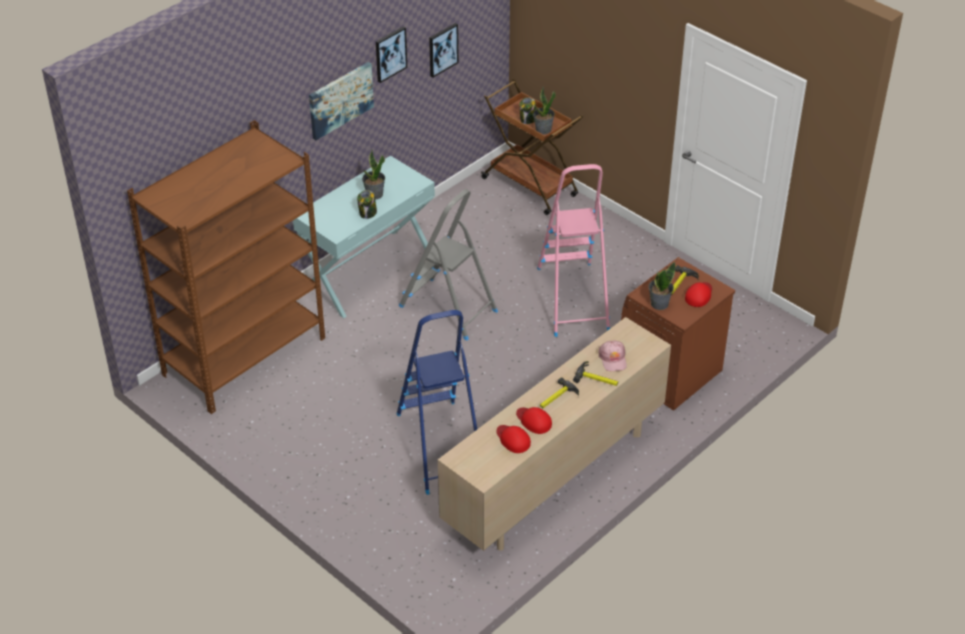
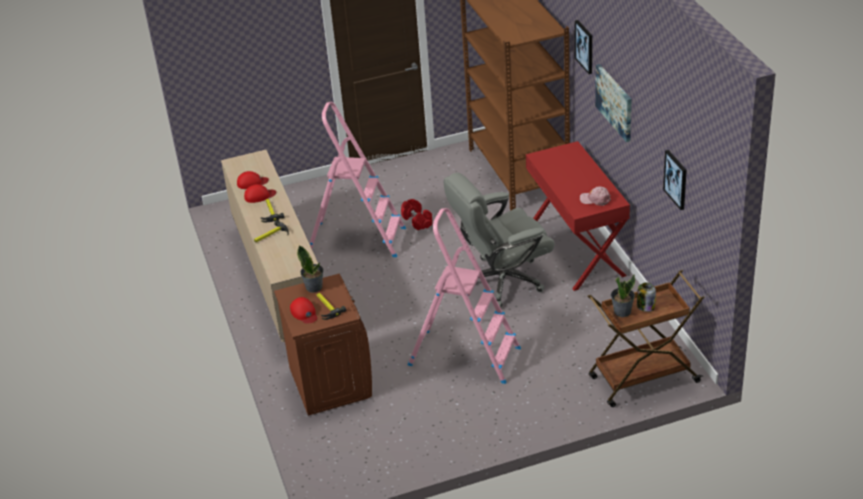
camera: 120 degrees right, 5 degrees down
(368, 213) = (554, 176): jar -> none
(368, 272) = (576, 250): turquoise desk -> red desk
(374, 194) = (577, 184): potted plant -> none
(379, 407) = (417, 221): none -> red dumbbell
(390, 54) = (644, 117): picture -> picture (585, 46)
(439, 445) = (357, 239): blue step ladder -> pink step ladder
(447, 308) = (502, 281): grey step ladder -> grey office chair
(613, 359) = (283, 249): pink cap -> pink cap (595, 199)

